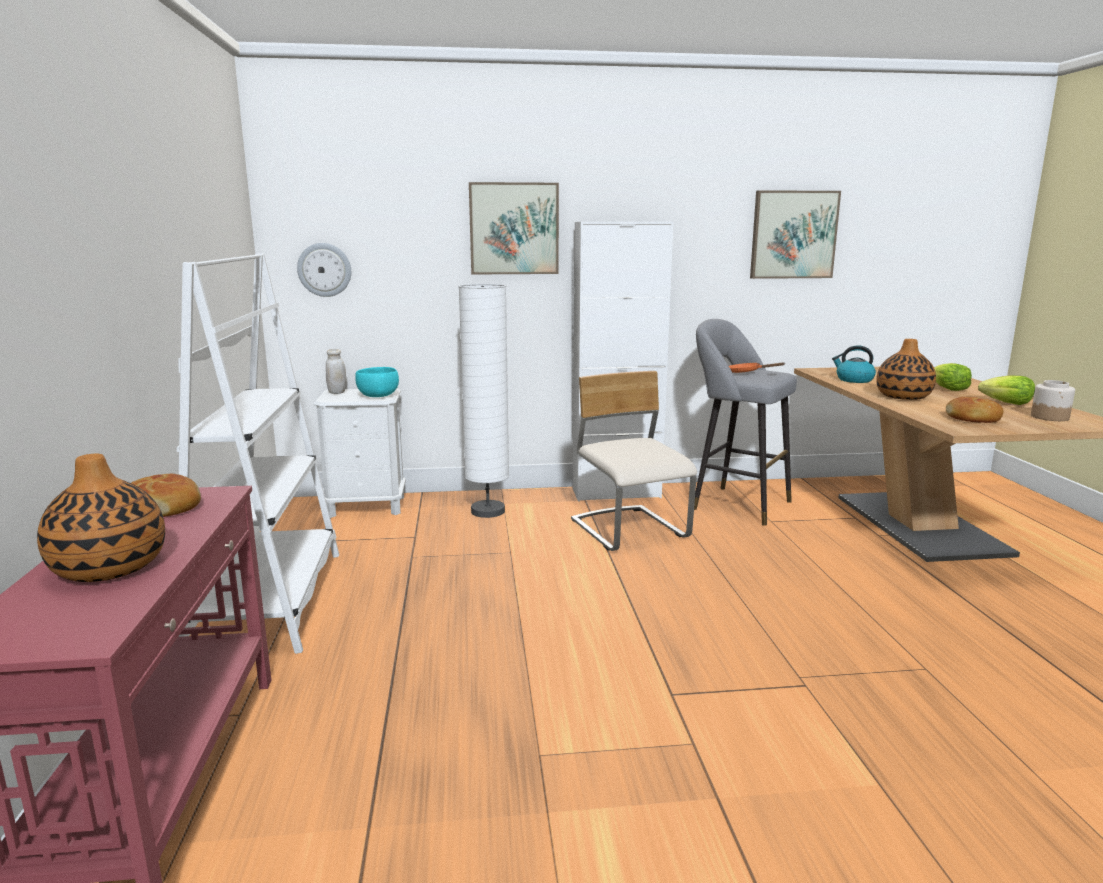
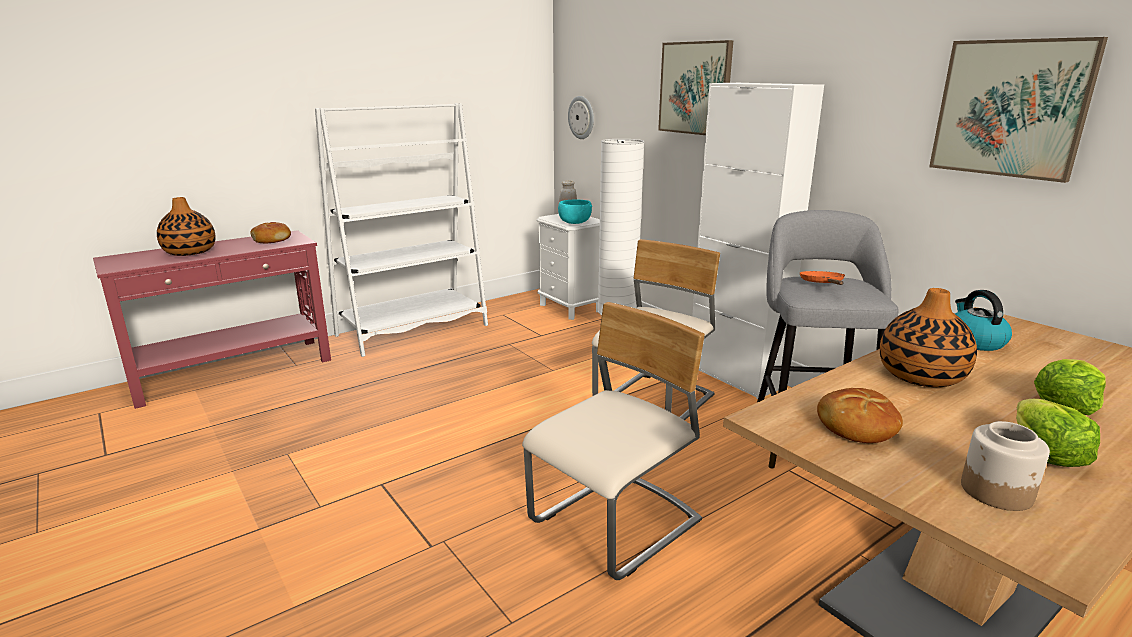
camera: 60 degrees right, 5 degrees up
(811, 596) = (616, 525): none -> beige chair

